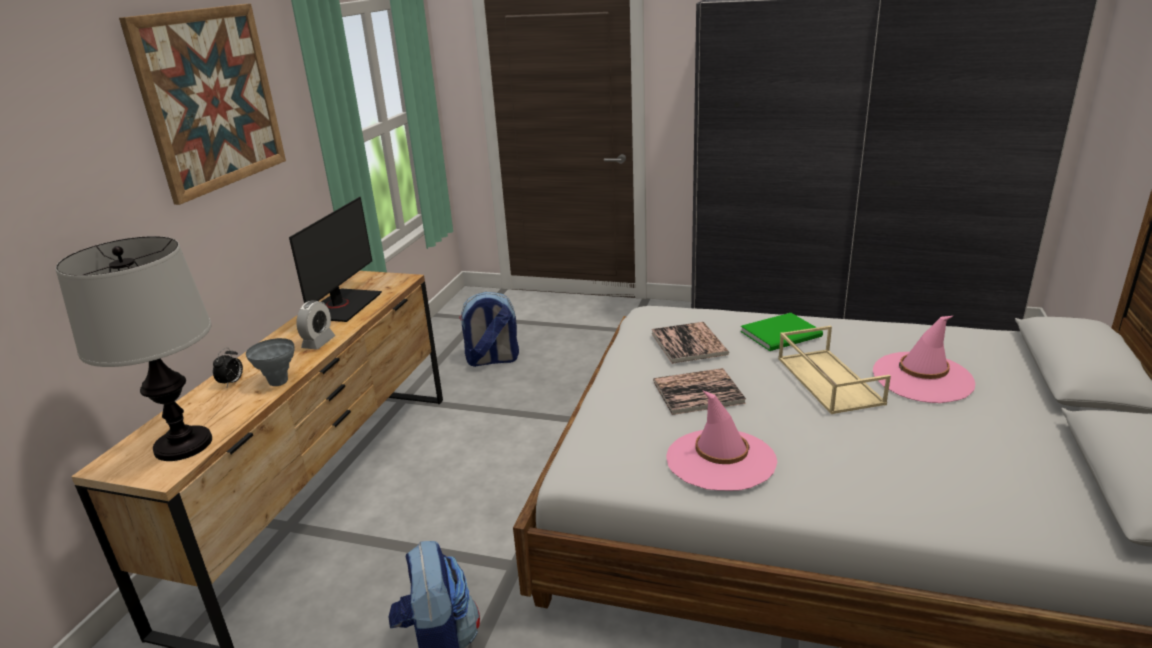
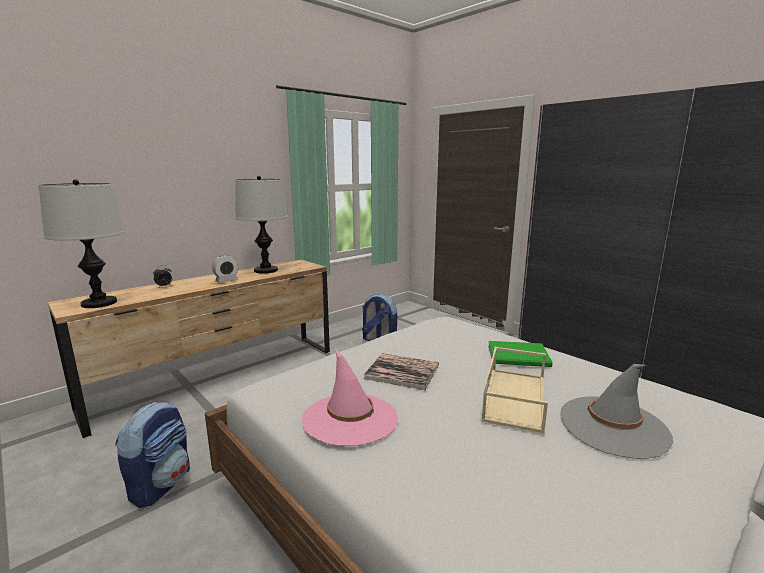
camera: 30 degrees right, 10 degrees down
(211, 99) = (219, 140): picture -> none
(278, 382) = (179, 291): grey vase -> none
(343, 306) = (266, 270): monitor -> table lamp
(688, 343) = (438, 342): book -> none
(922, 378) = (613, 426): pink hat -> grey hat

